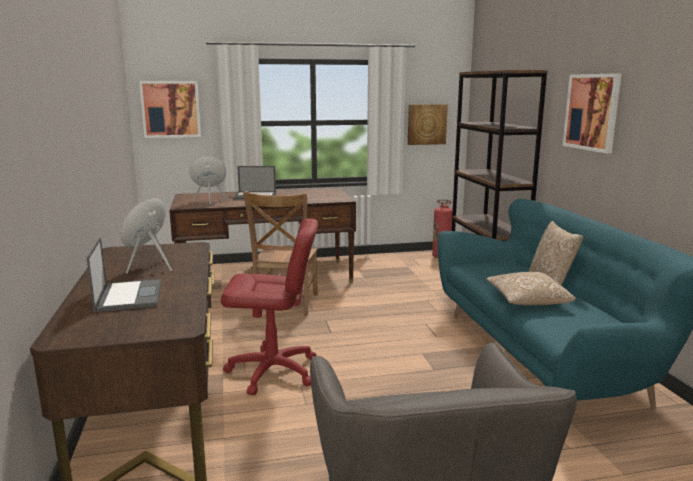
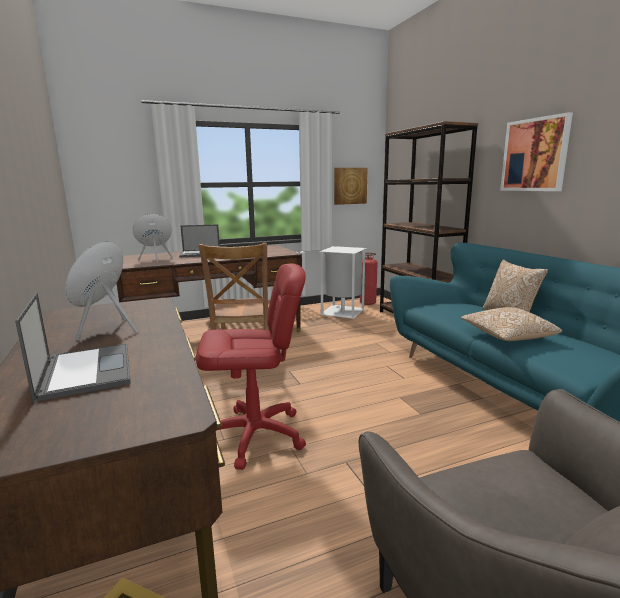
camera: 10 degrees left, 0 degrees up
(171, 109) = (107, 170): picture -> none
(407, 264) = (341, 311): none -> white trash can

